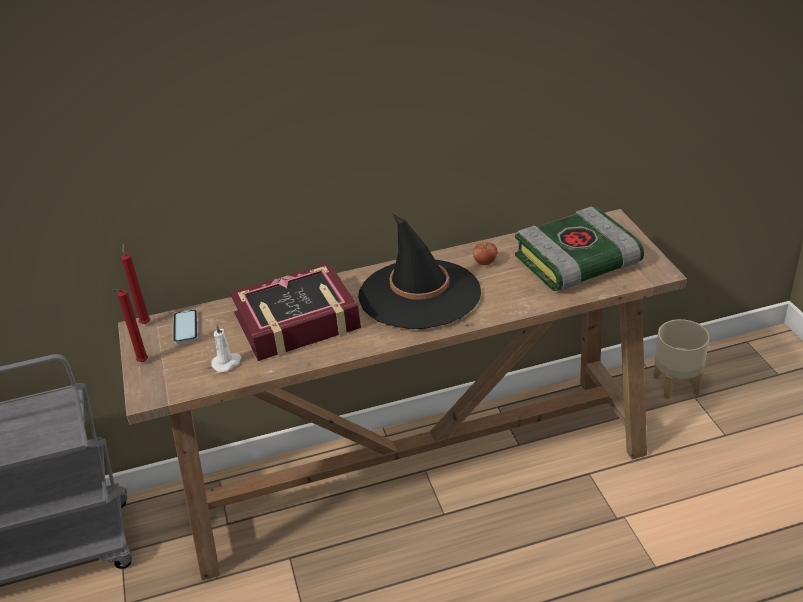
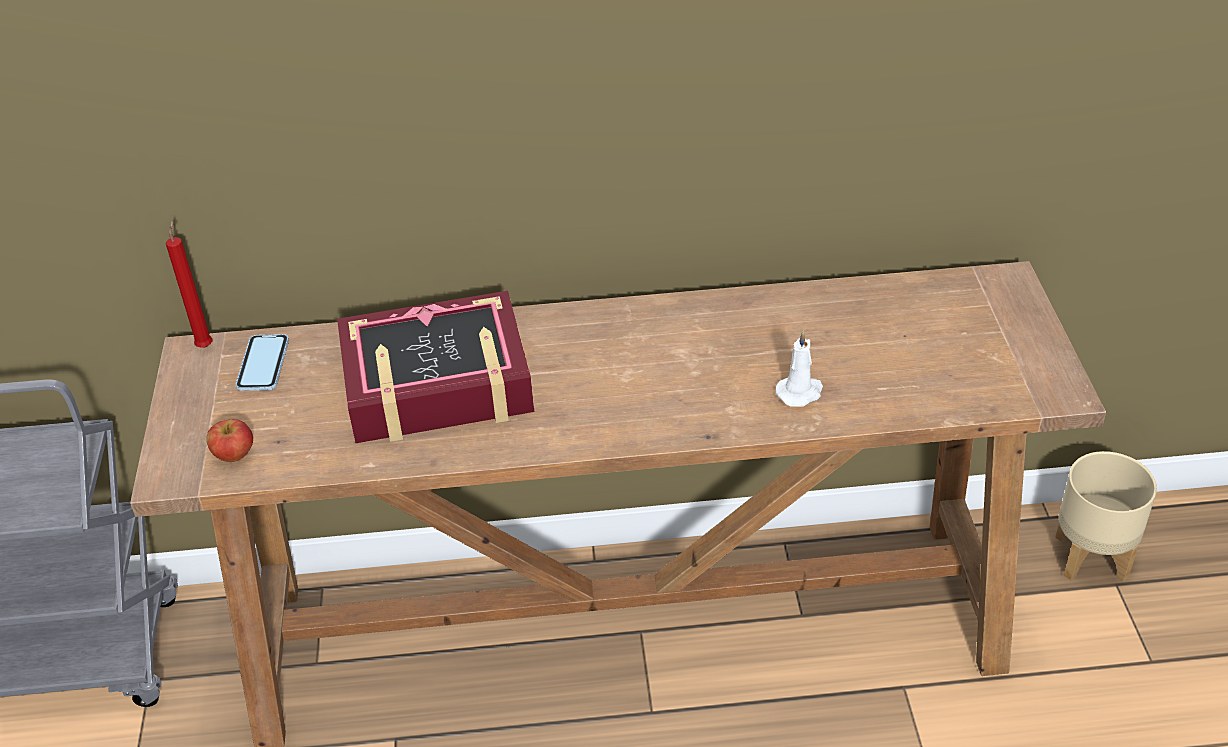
camera: 10 degrees right, 5 degrees up
(141, 363) = (179, 415): red candle -> none
(227, 363) = (308, 438): white candle -> white candle (800, 392)
(419, 294) = (646, 367): black hat -> none
(485, 262) = (770, 326): apple -> apple (234, 455)
(576, 263) = (923, 352): book -> none

